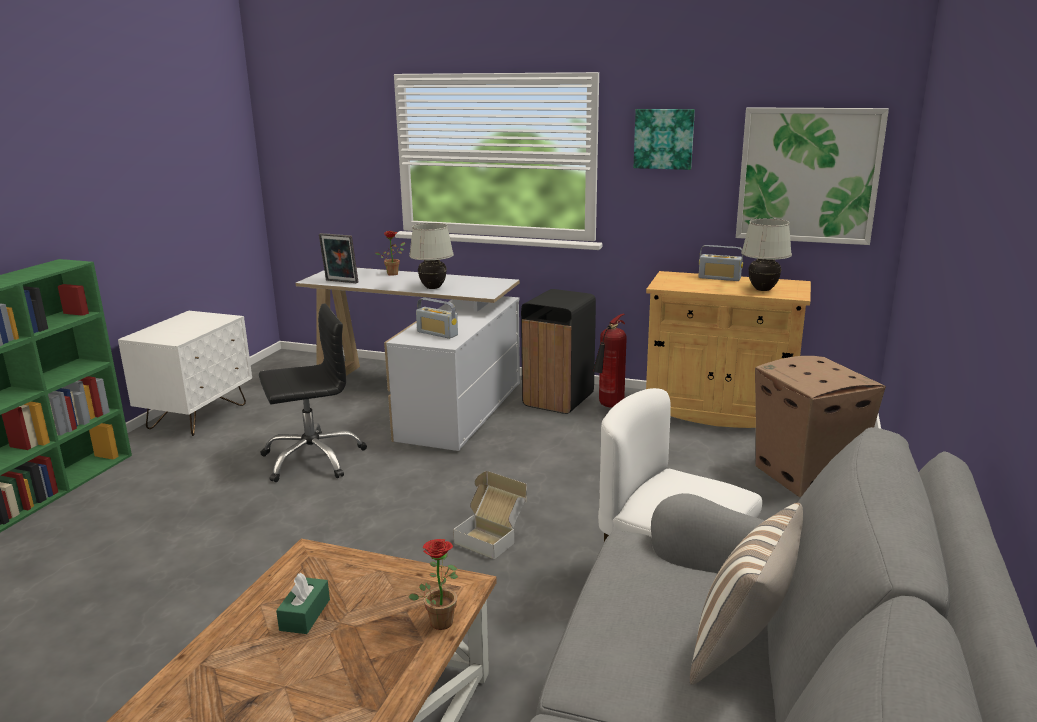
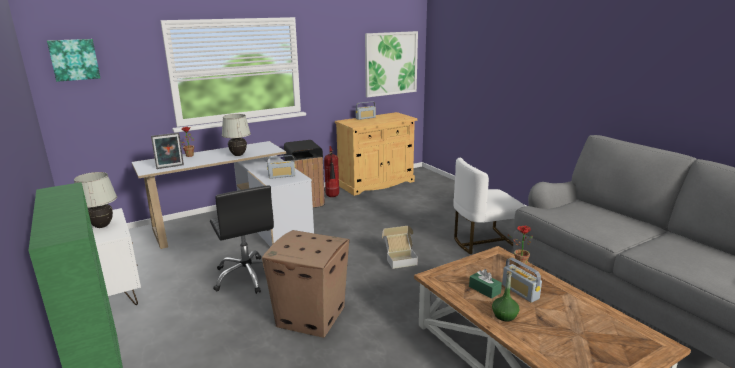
camera: 50 degrees left, 0 degrees up
(229, 661) = (504, 315): none -> green bottle
(313, 458) = (247, 276): black office chair -> black office chair turned 135 degrees clockwise
(329, 653) = (520, 292): none -> radio
(664, 139) = (330, 51): picture -> picture (74, 59)
(742, 650) = (614, 215): pillow -> none
(762, 290) = (392, 118): white table lamp -> white table lamp (102, 226)
(806, 475) = (443, 192): cardboard box -> cardboard box (312, 316)

